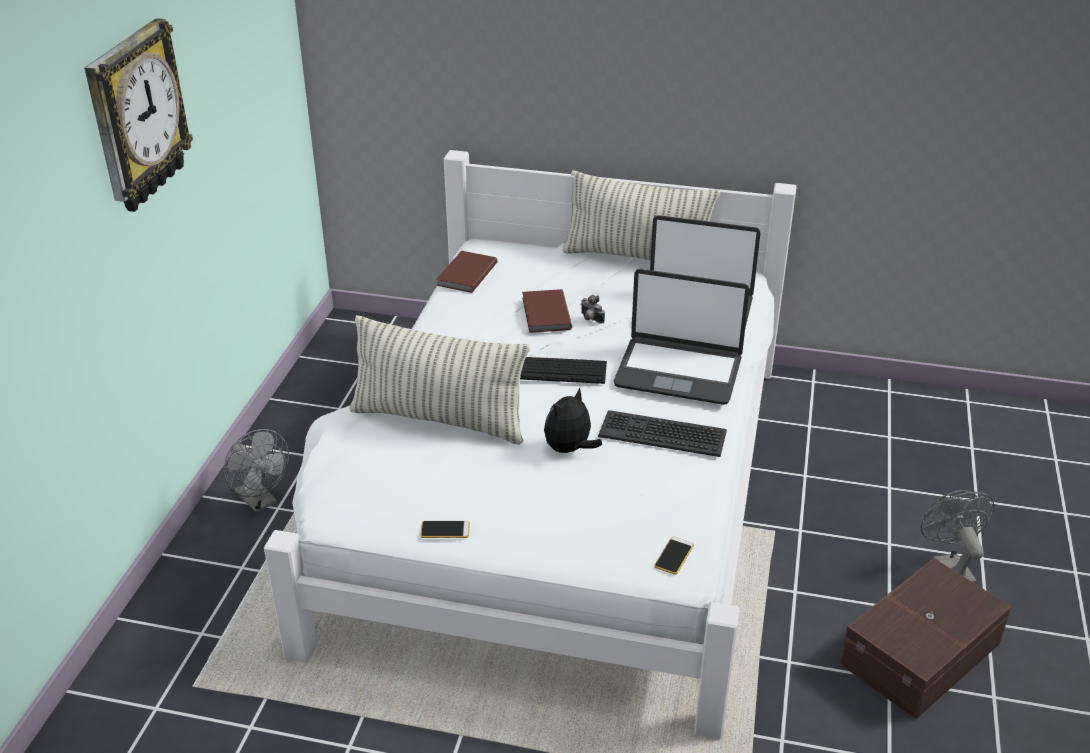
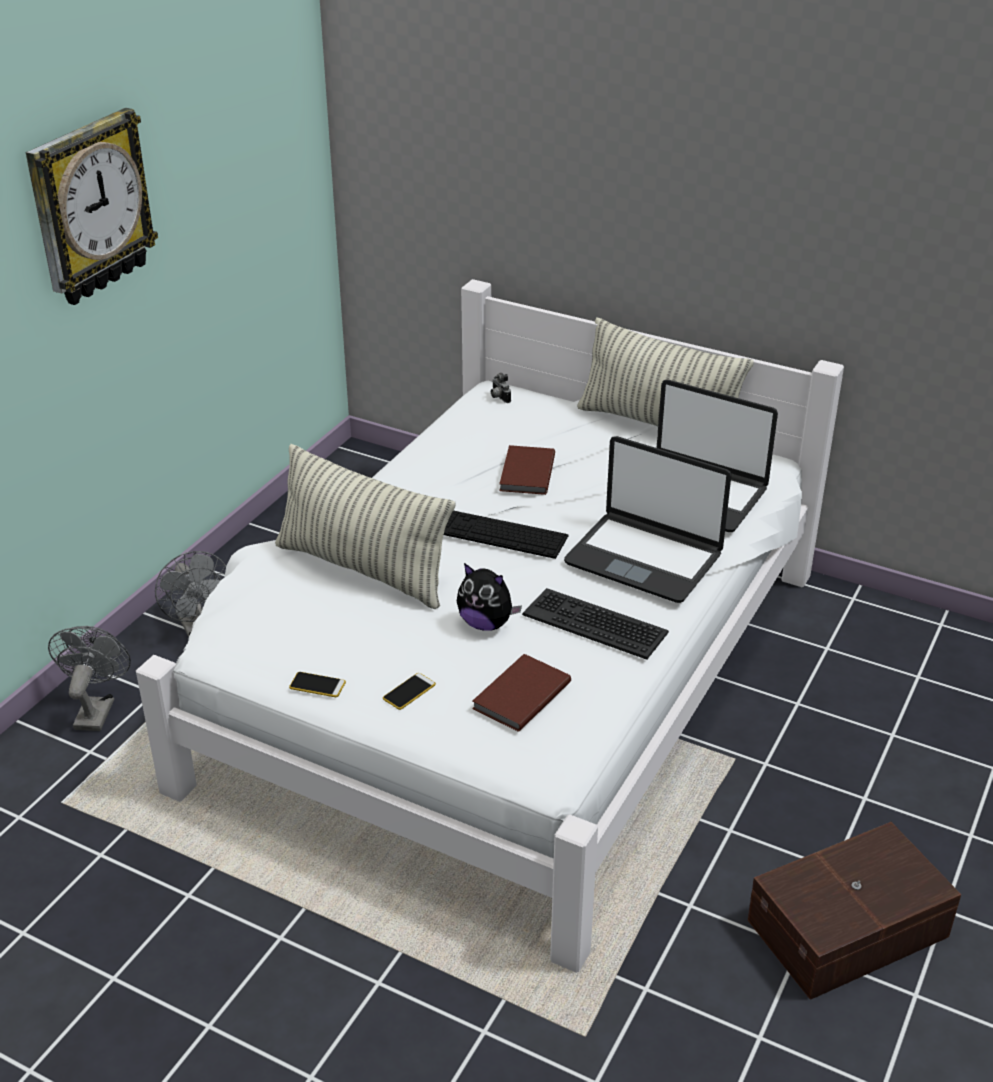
camera: 15 degrees right, 0 degrees up
(465, 274) = (461, 418): brown book -> brown book (519, 695)
(569, 449) = (486, 623): plush toy -> plush toy turned 120 degrees counterclockwise
(590, 319) = (573, 486): camera -> camera (498, 397)
(674, 556) = (546, 757): phone -> phone (409, 692)
(948, 567) = (925, 838): grey fan -> grey fan (96, 709)

